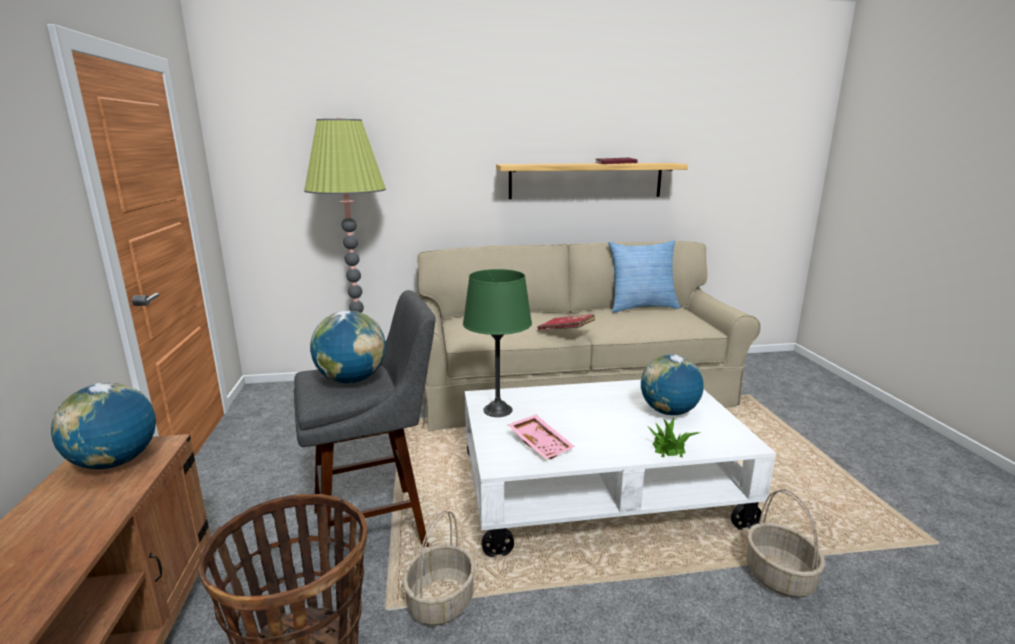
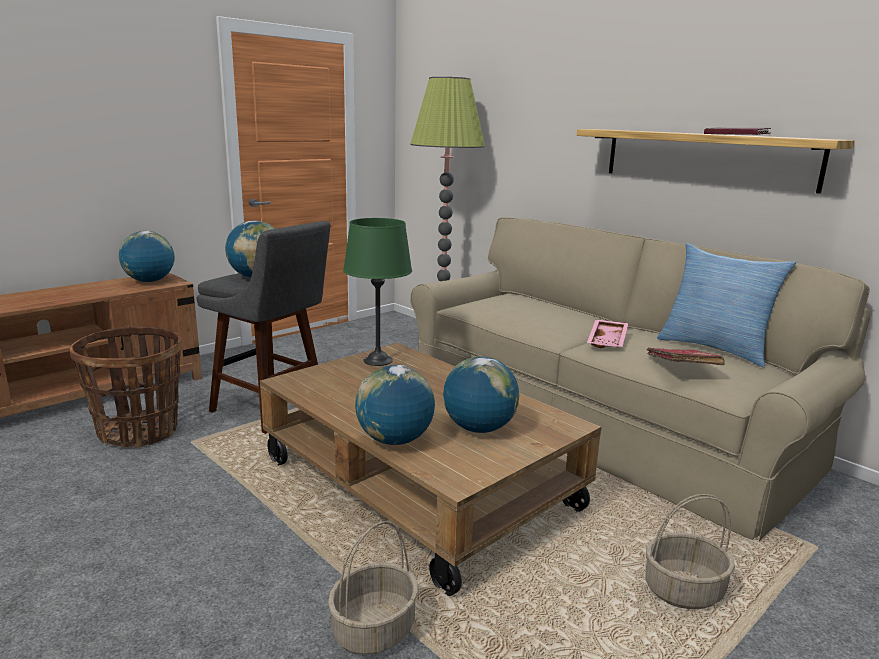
camera: 55 degrees right, 0 degrees up
(440, 601) = (211, 457): basket -> basket (684, 590)
(541, 443) = (337, 387): pink tray -> pink tray (608, 341)
(566, 331) = (550, 331): red book -> red book (681, 368)
(598, 489) = (419, 484): white coffee table -> brown coffee table
(668, 447) = (395, 440): potted plant -> globe

